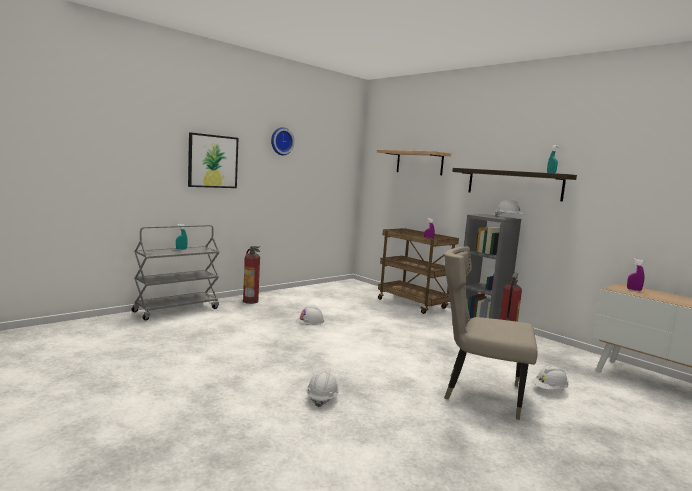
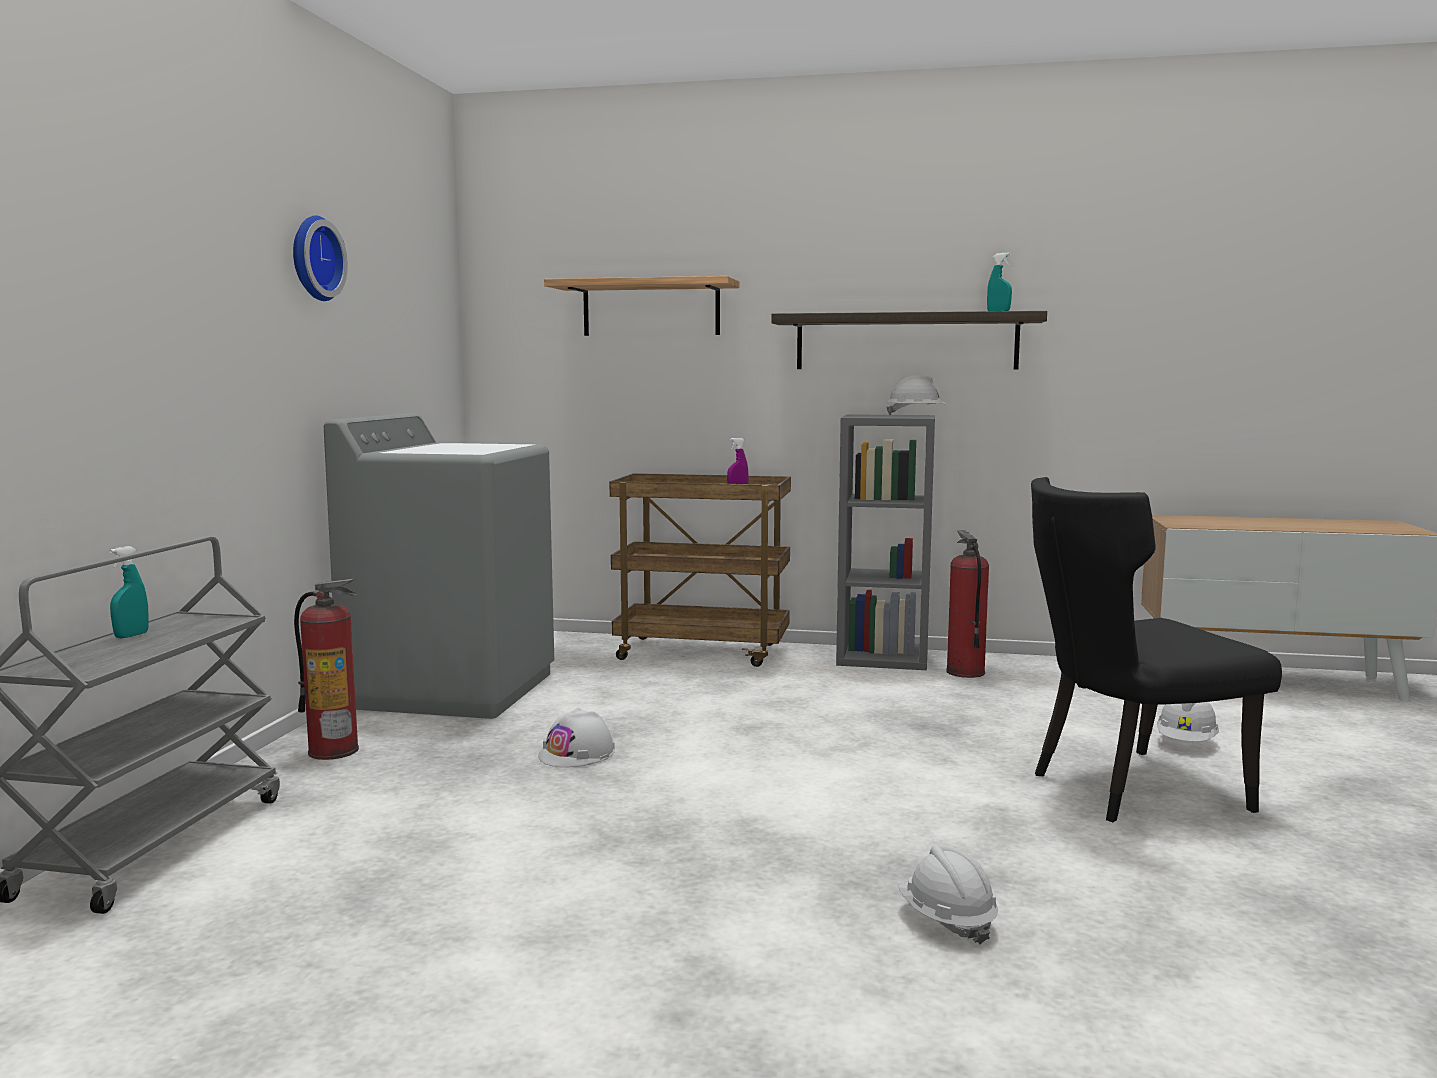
camera: 35 degrees left, 0 degrees up
(213, 161) = (164, 325): picture -> none
(310, 294) = (453, 689): none -> grey washing machine
(479, 393) = (1128, 789): beige chair -> black chair
(634, 290) = (1198, 521): purple spray bottle -> none

